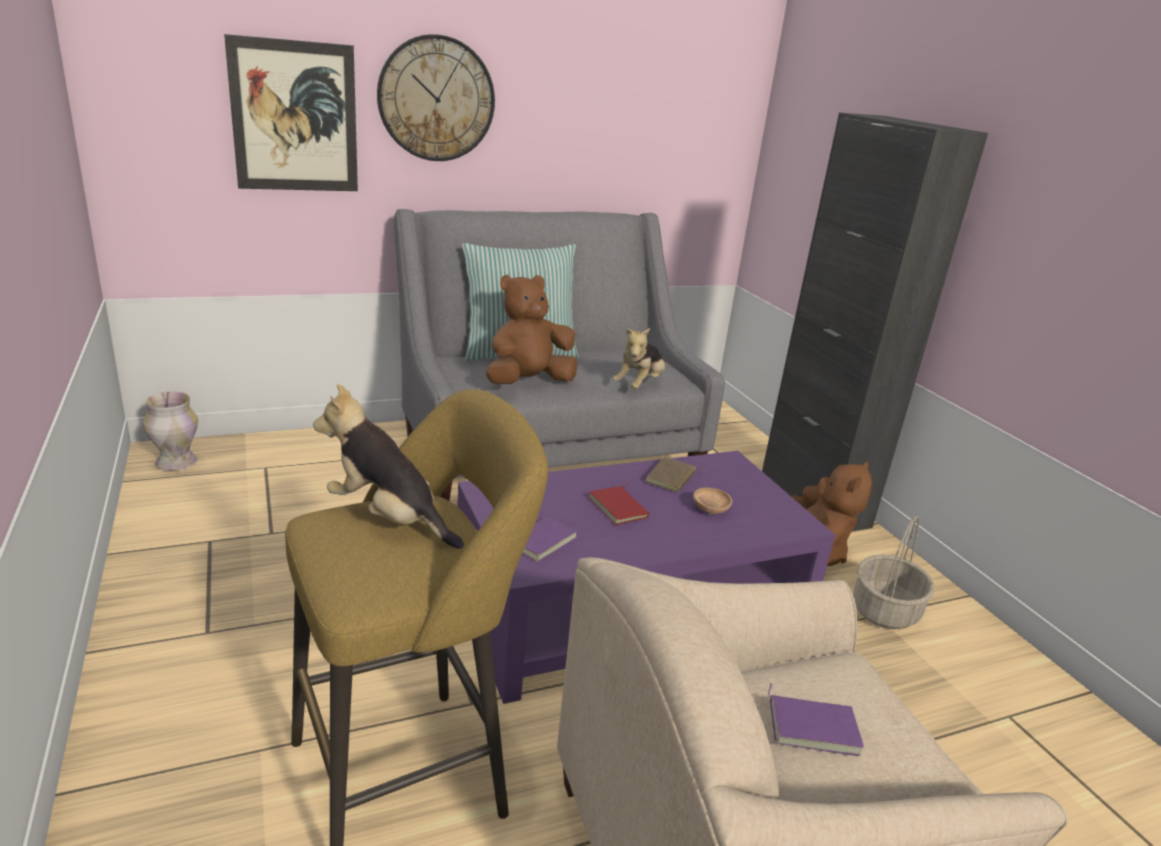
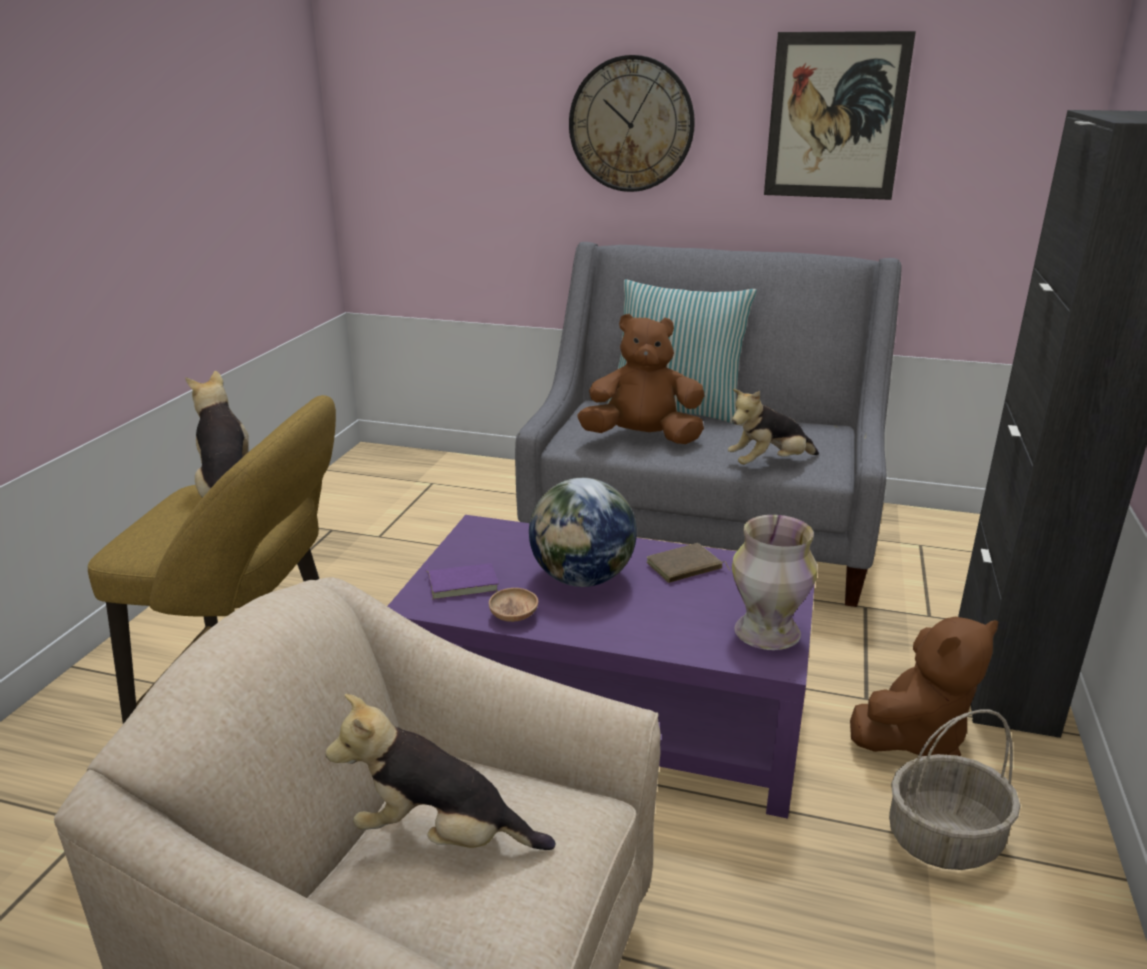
camera: 40 degrees right, 0 degrees up
(175, 463) = (373, 464): vase -> vase (765, 634)
(295, 117) = (495, 149): picture -> picture (835, 117)
(620, 508) = (582, 579): red book -> globe
(710, 509) = (682, 610): brown bowl -> brown bowl (514, 616)
(813, 726) = (441, 836): purple book -> plush toy

